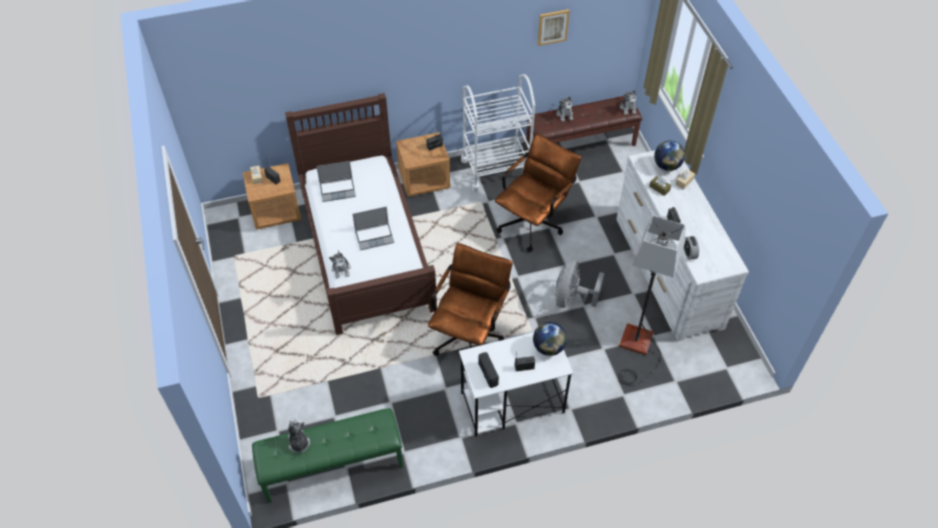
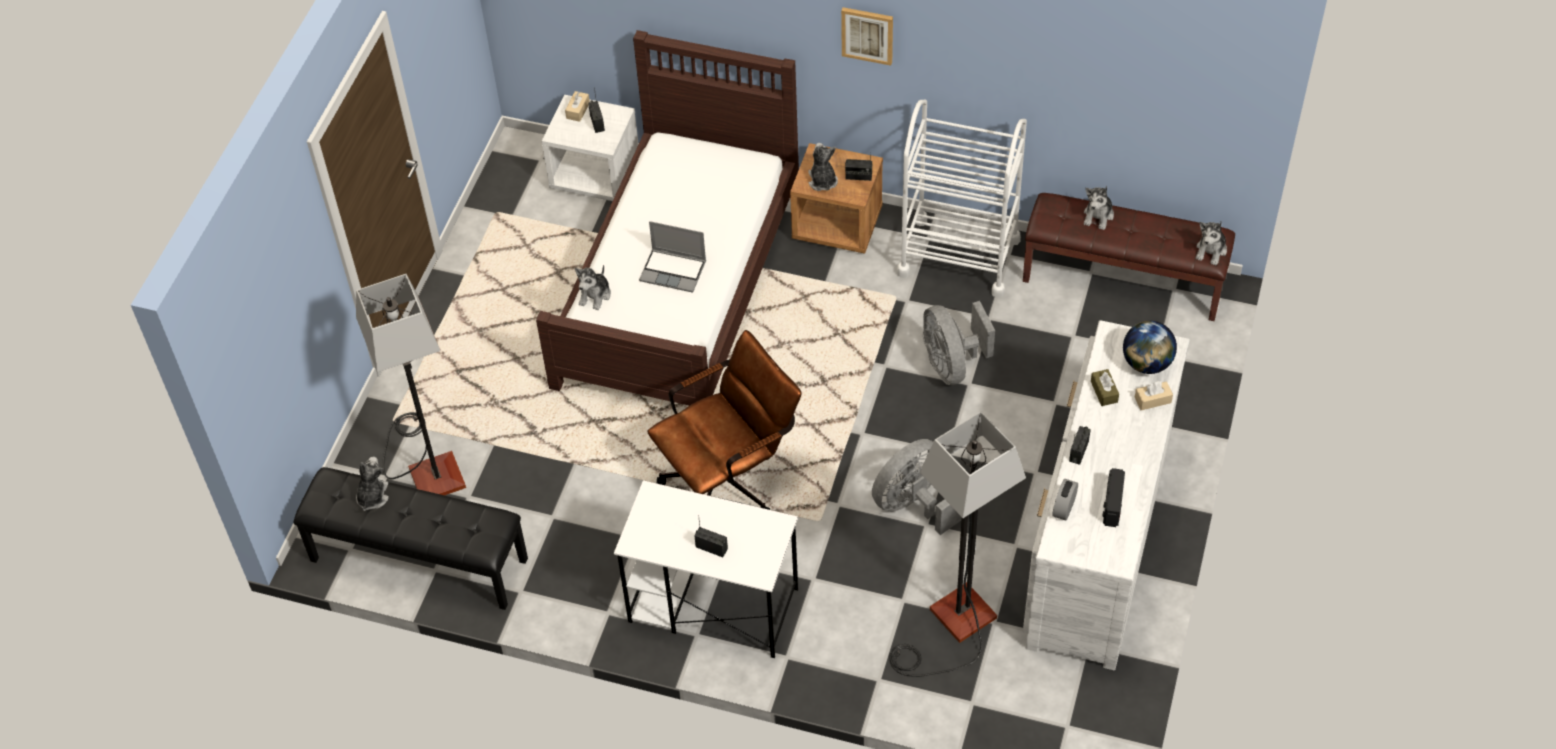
camera: 35 degrees right, 0 degrees up
(276, 212) = (596, 175): brown nightstand -> white nightstand
(298, 412) = (427, 467): none -> floor lamp
(332, 467) = (418, 560): green bench -> black bench
(338, 190) = (674, 179): laptop -> none
(418, 156) = (822, 181): none -> plush toy
(488, 374) = (655, 531): radio -> radio (1112, 505)
(533, 221) = (951, 364): brown office chair -> grey fan
(548, 347) = (766, 539): globe -> none
(552, 26) = (1092, 62): picture -> picture (867, 34)

